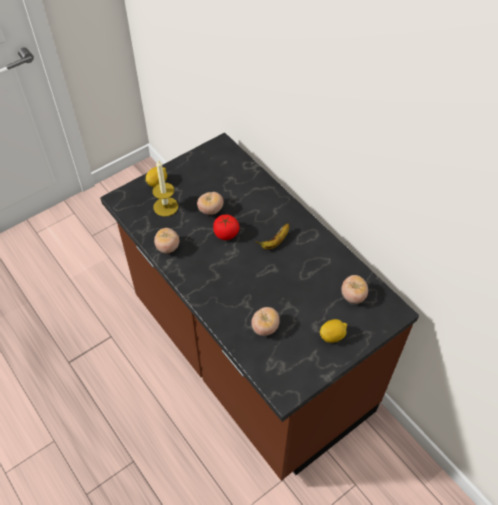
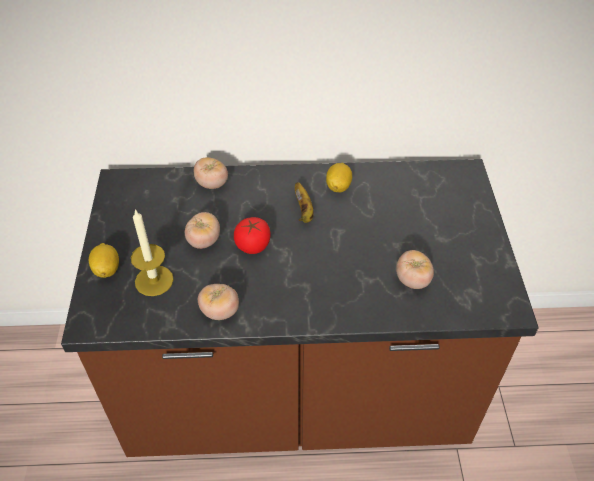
camera: 55 degrees left, 5 degrees down
(332, 336) = (463, 231): lemon -> lemon (338, 186)
(353, 296) = (425, 190): tomato -> tomato (212, 184)

